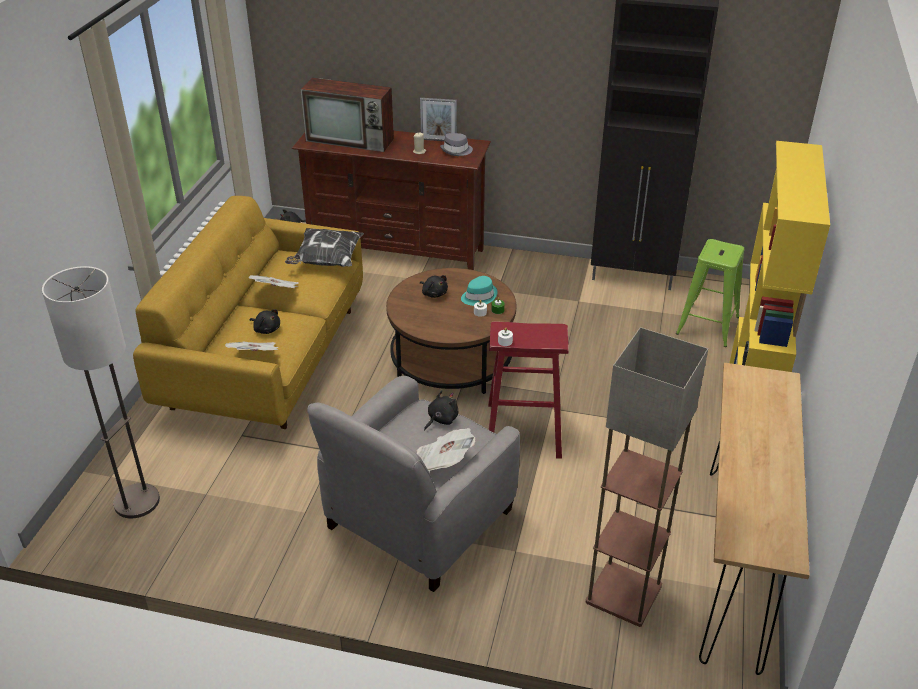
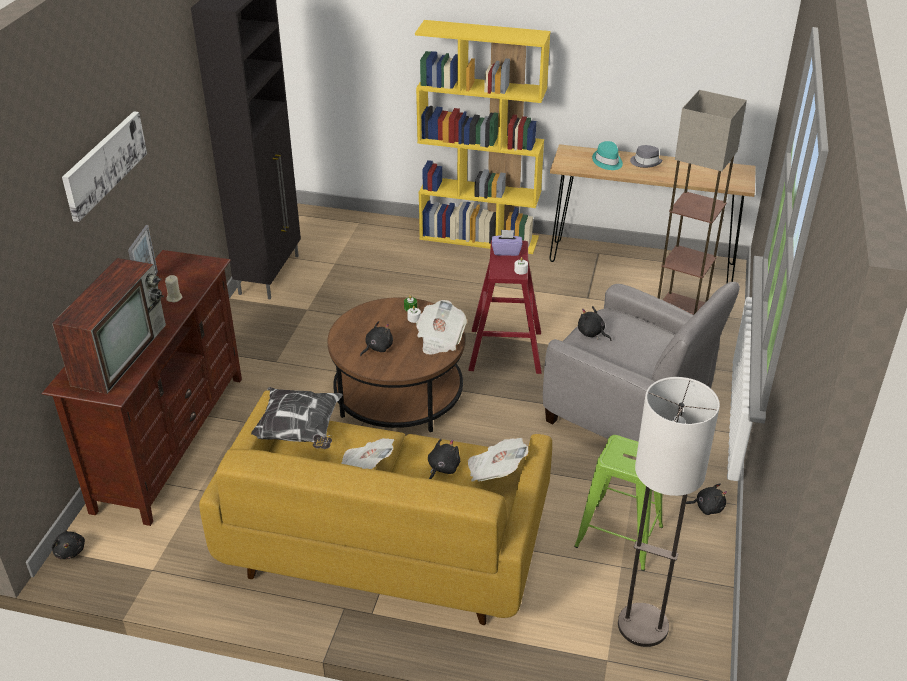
camera: 90 degrees left, 0 degrees up
(266, 567) = (707, 507): none -> black plush toy
(442, 32) = (104, 164): none -> picture
(443, 461) = (647, 331): newspaper -> newspaper (439, 339)
(456, 150) = (181, 271): grey hat -> grey hat (645, 162)
(479, 296) = (385, 319): turquoise hat -> turquoise hat (607, 162)
(542, 333) = (506, 251): none -> purple tissue box
(707, 325) = (358, 242): green stool -> green stool (619, 537)

